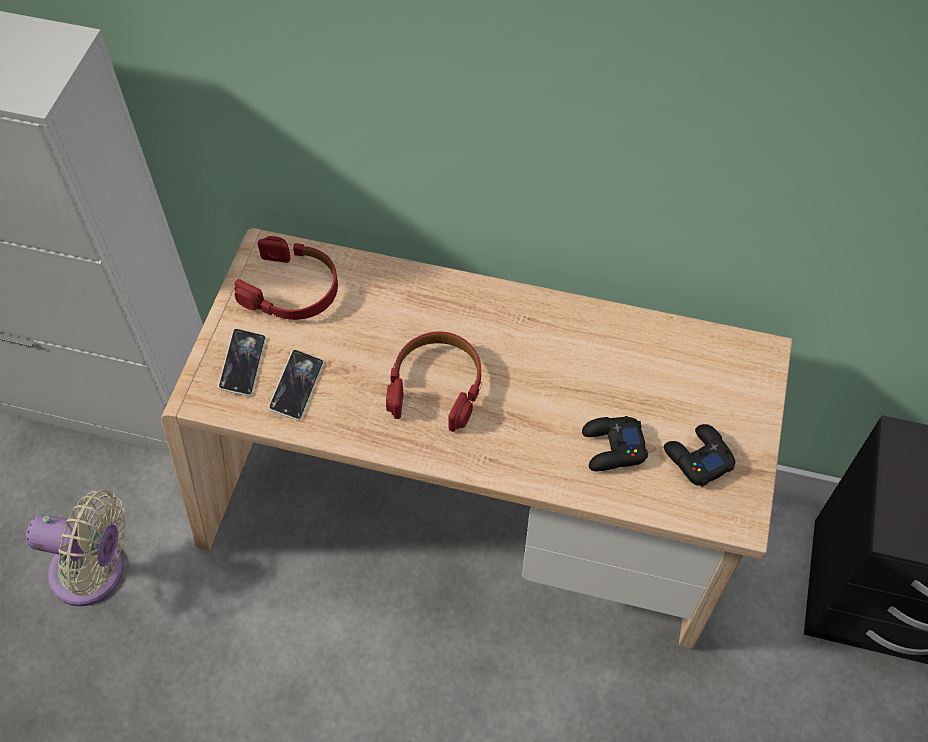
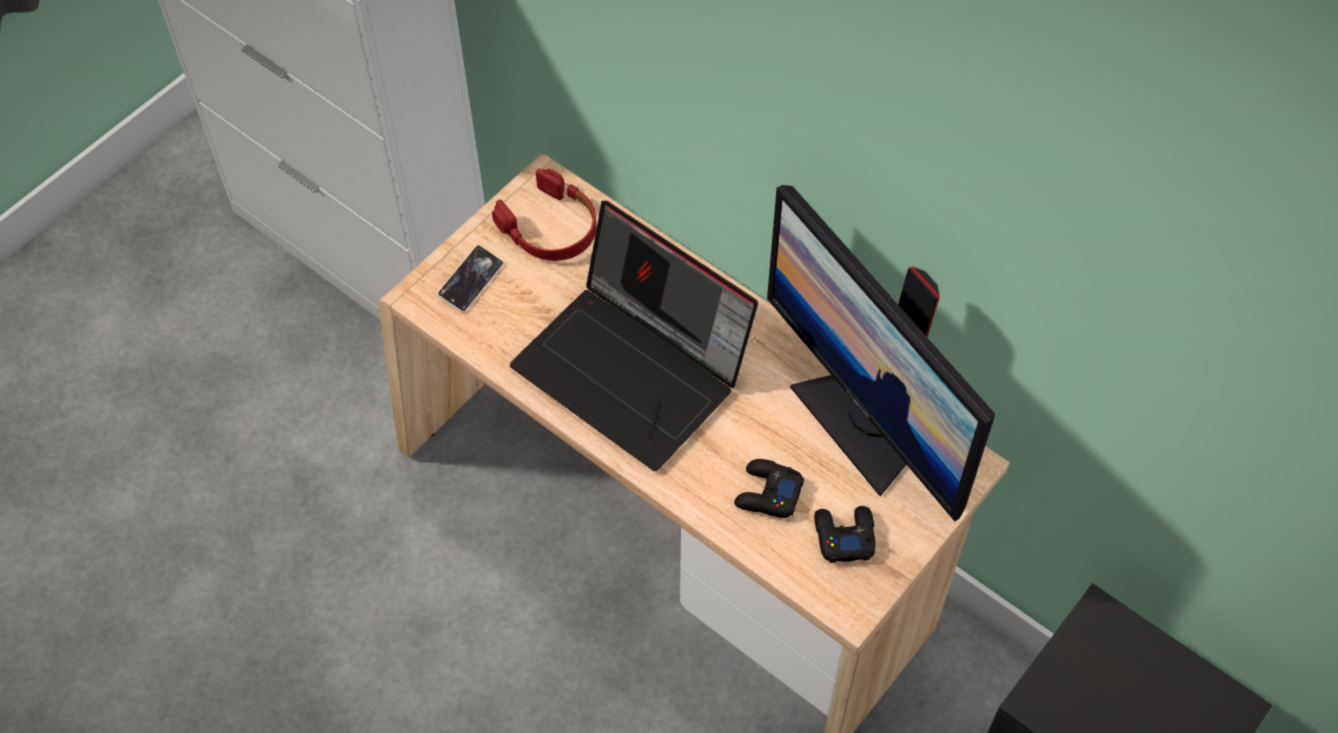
camera: 25 degrees right, 0 degrees up
(95, 573) = (296, 435): beige fan -> none
(297, 387) = (508, 321): phone -> none
(436, 385) = (635, 370): red headphones -> laptop
(658, 352) = (865, 422): none -> monitor

